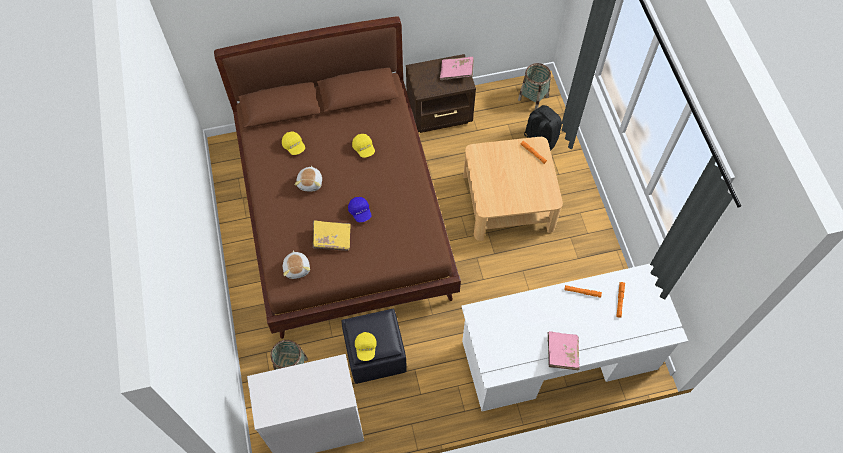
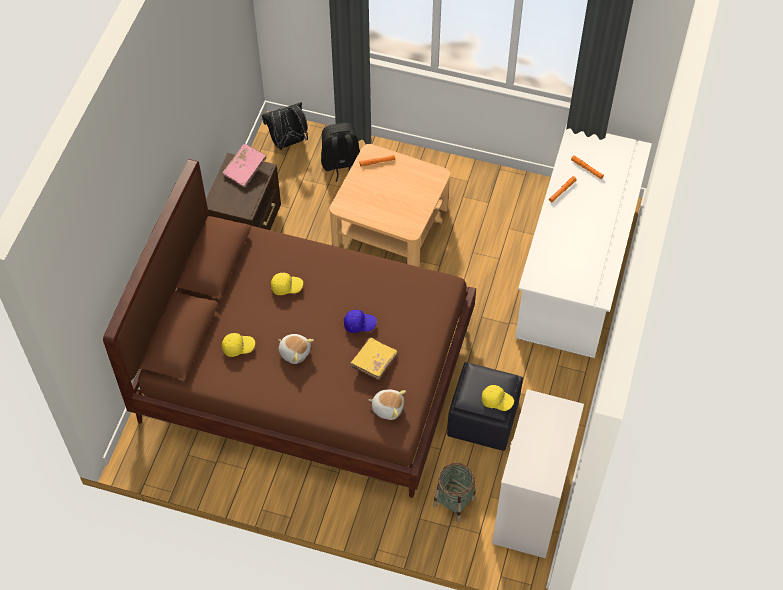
camera: 60 degrees left, 5 degrees down
(533, 98) = (288, 142): basket -> black backpack
(562, 353) = (610, 236): pink book -> none

